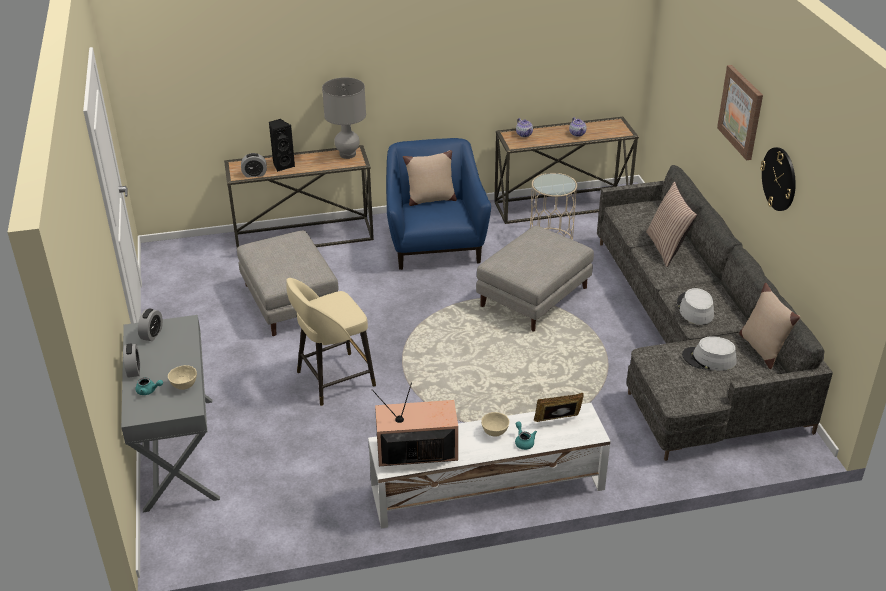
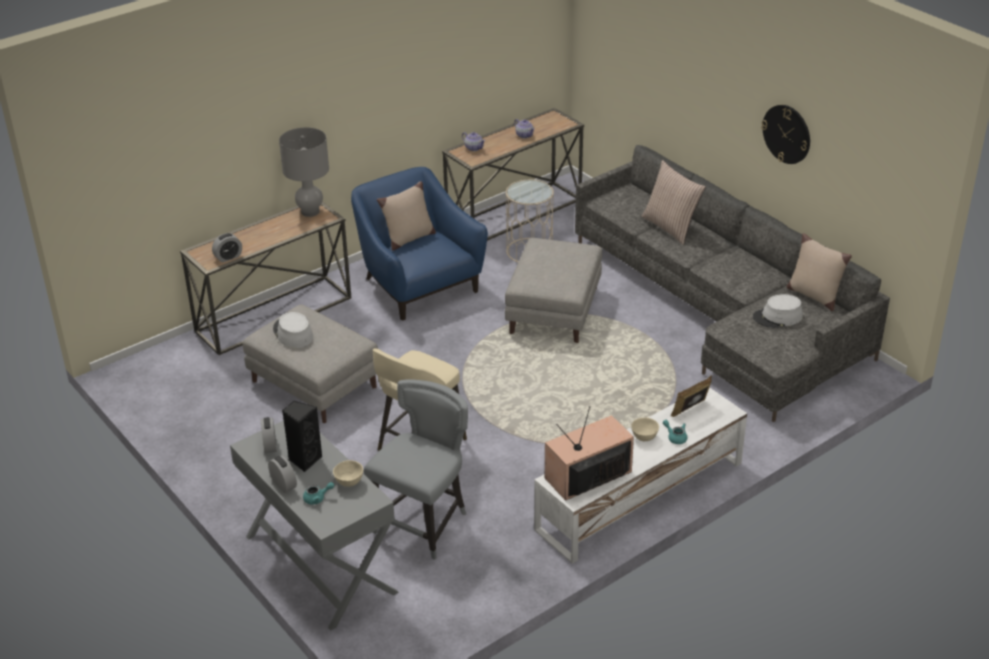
camera: 25 degrees left, 0 degrees up
(283, 165) = (250, 240): black speaker -> black speaker (304, 460)
(285, 447) = (424, 524): none -> grey chair
(694, 309) = (735, 276): grey hat -> grey hat (292, 333)
(741, 112) = (722, 78): picture -> none

